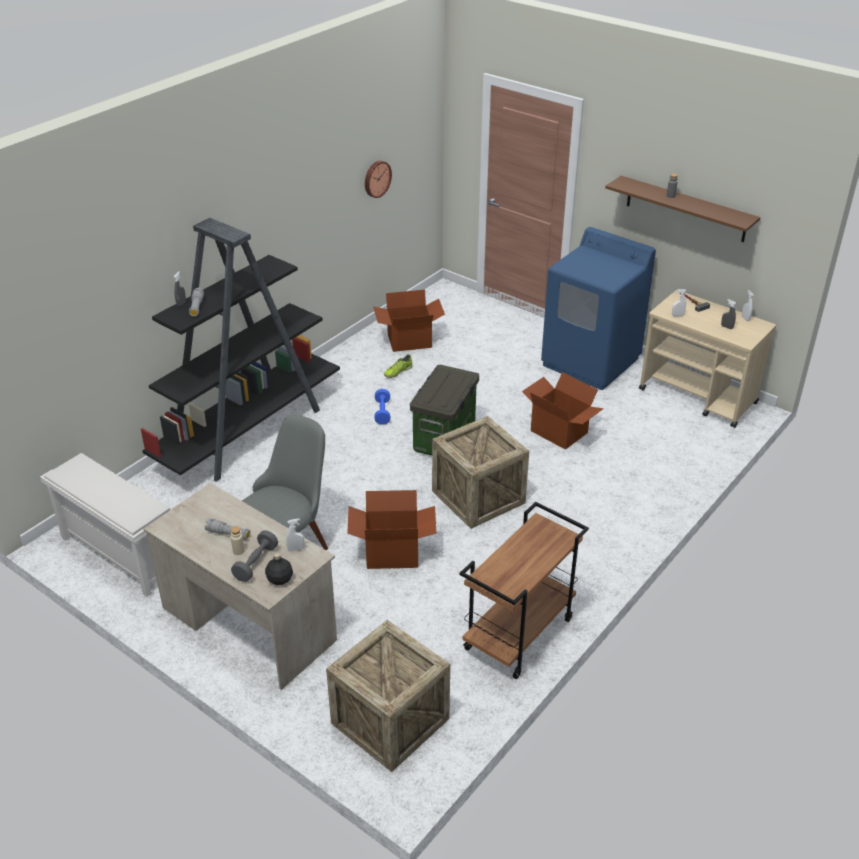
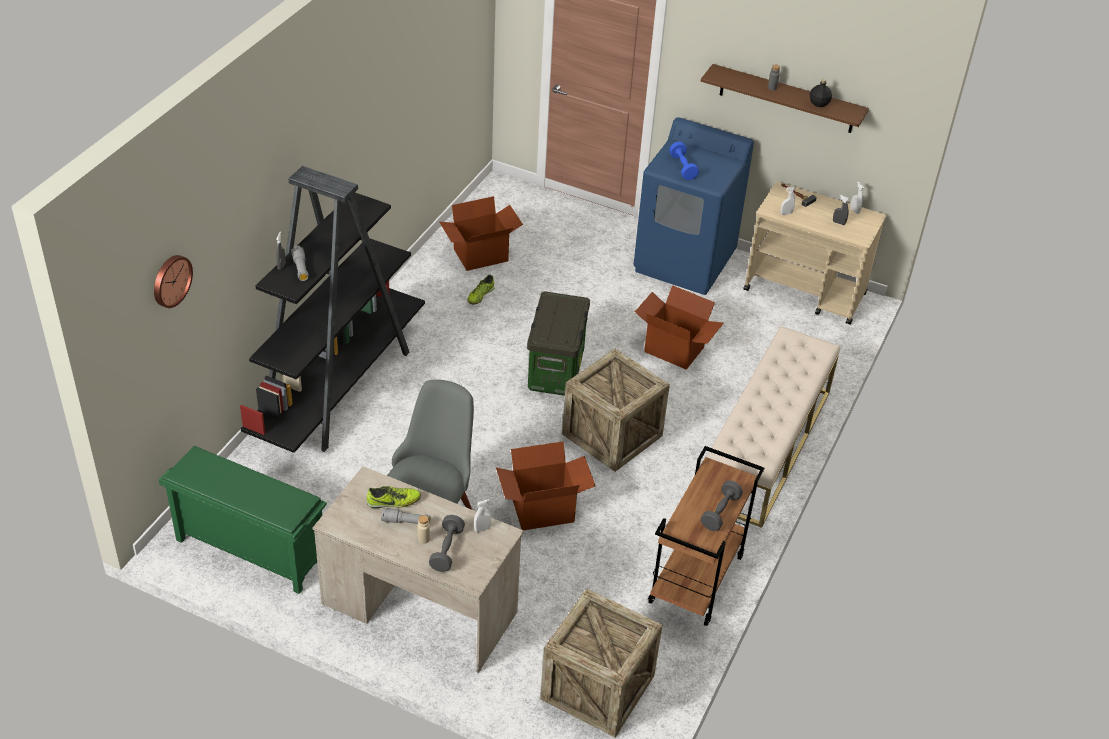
camera: 15 degrees left, 5 degrees up
(119, 554) = (249, 550): white shoe rack -> green shoe rack
(225, 516) = (393, 502): none -> shoe
(280, 579) = (478, 564): black bottle -> black bottle (819, 103)
(376, 178) = (437, 80): wall clock -> wall clock (170, 280)
(382, 412) = (479, 347): blue dumbbell -> blue dumbbell (683, 167)
(533, 564) = (720, 512): none -> grey dumbbell
(623, 523) = (766, 446): none -> beige bench

